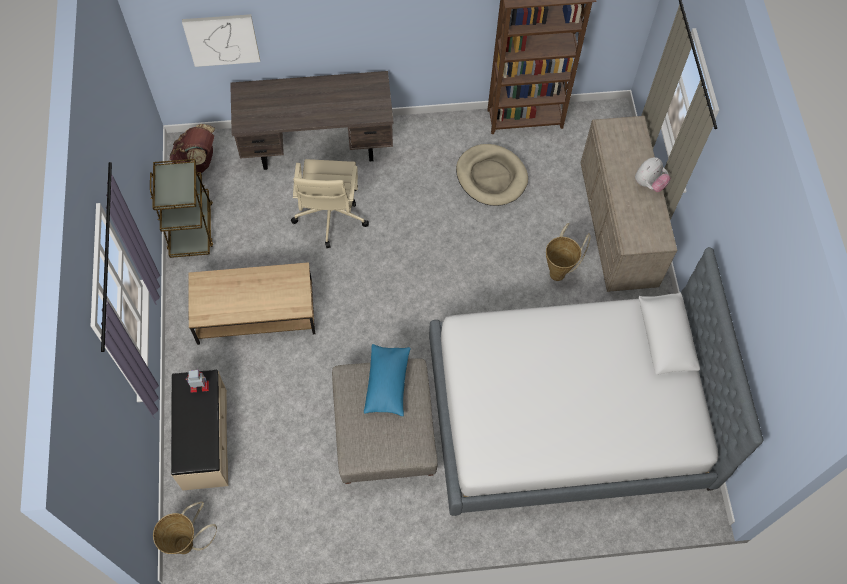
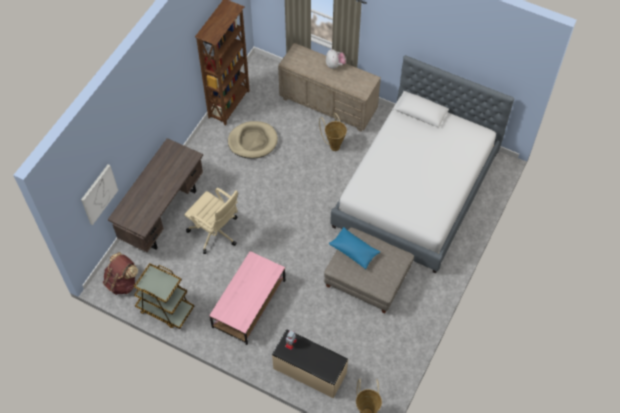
camera: 55 degrees left, 5 degrees down
(255, 312) = (248, 303): brown coffee table -> pink coffee table

